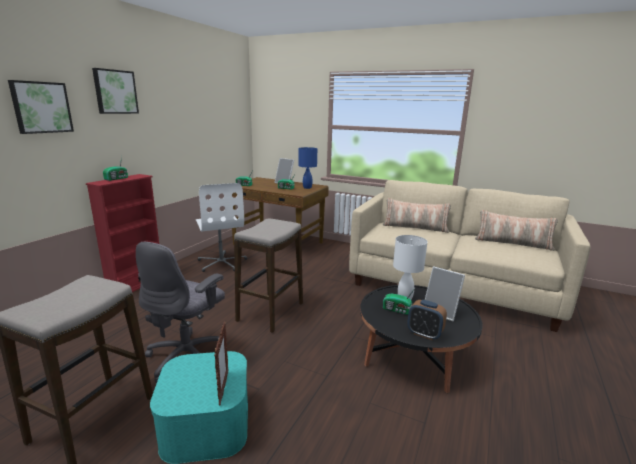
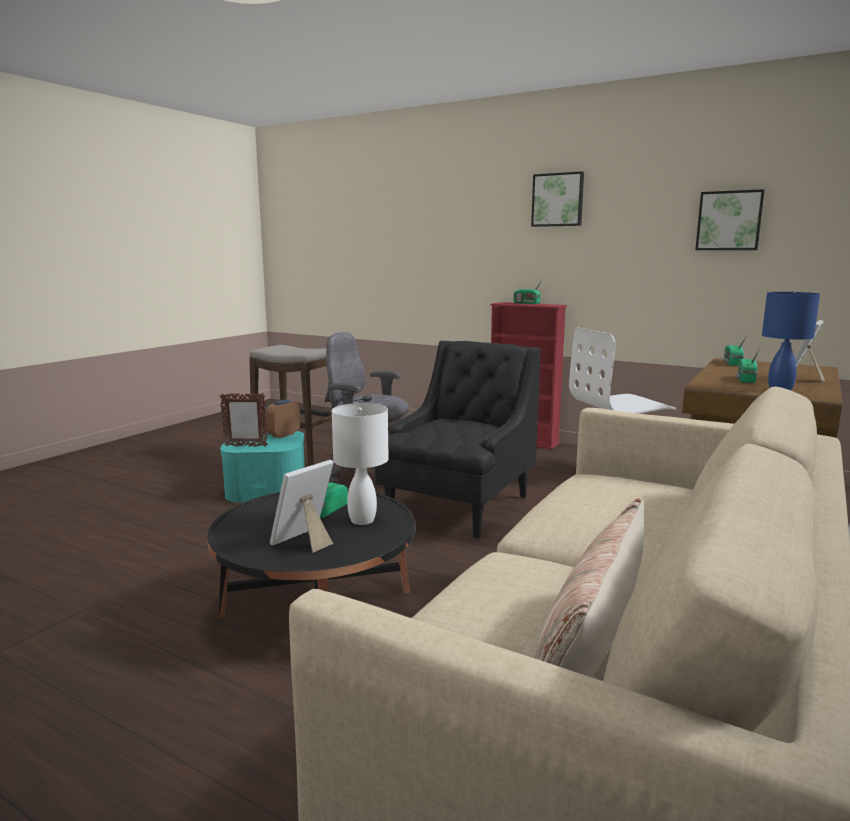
camera: 95 degrees right, 5 degrees down
(41, 107) = (478, 221): picture -> picture (729, 221)
(270, 312) = (458, 507): stool -> black armchair
(415, 227) = (667, 514): pillow -> none
(424, 334) = (252, 519): alarm clock -> alarm clock (283, 435)

